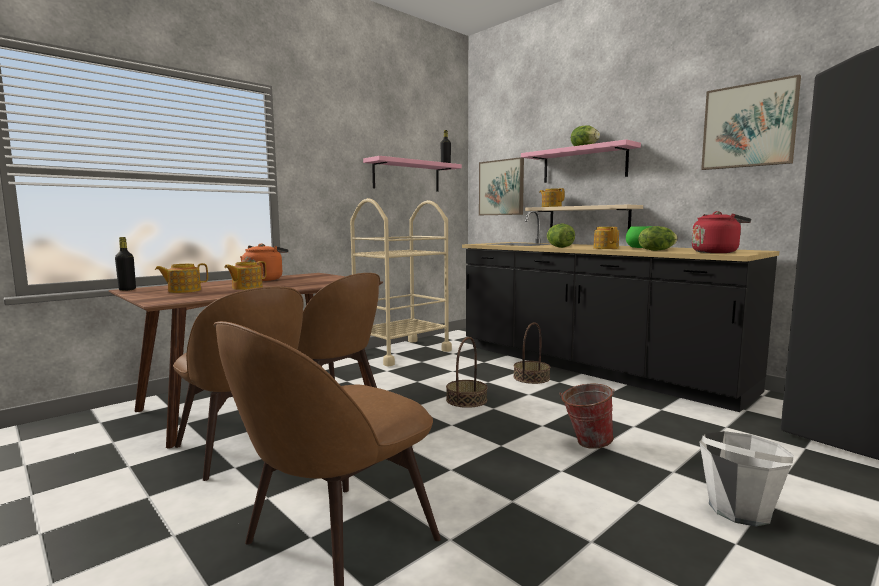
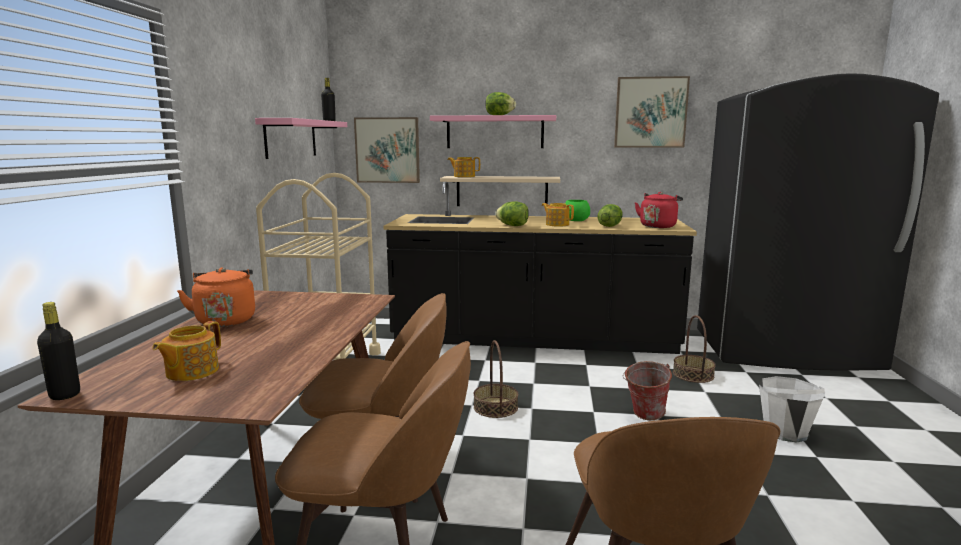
camera: 40 degrees left, 5 degrees up
(246, 288) = (269, 343): teapot -> none
(531, 378) = (507, 364): basket -> basket (693, 374)

